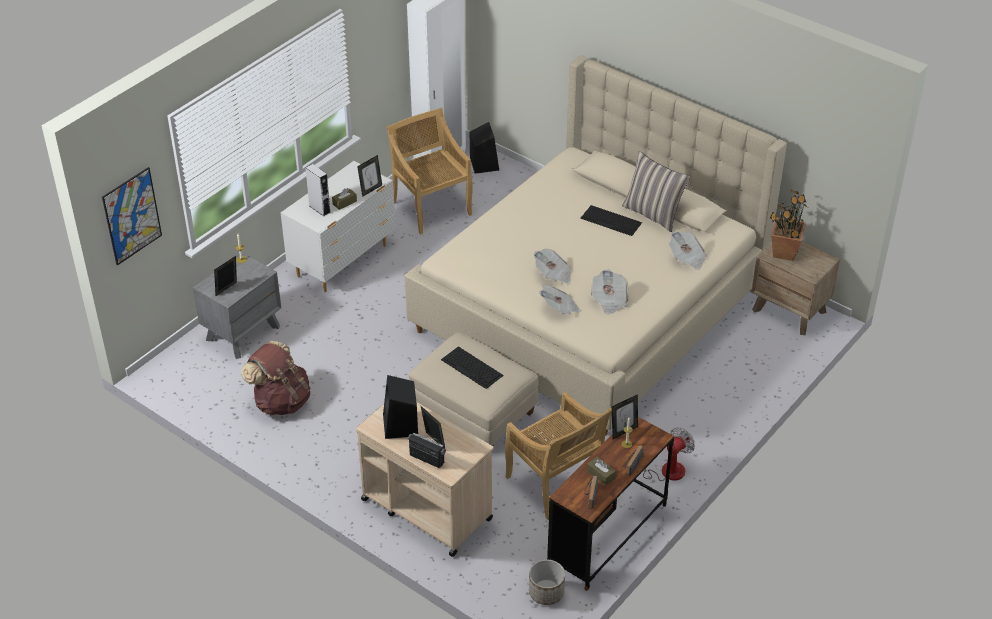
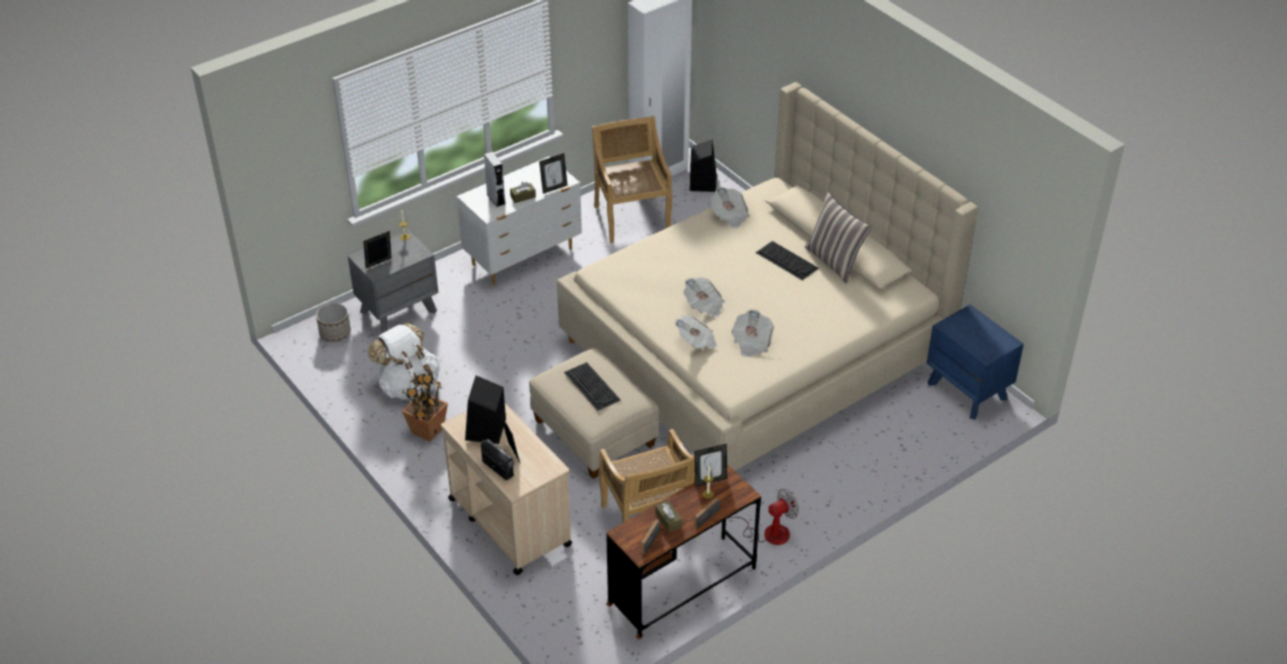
camera: 15 degrees right, 0 degrees up
(132, 216) = (285, 173): picture -> none
(281, 401) = (409, 386): brown backpack -> white backpack
(546, 592) = (596, 631): planter -> planter (335, 333)
(687, 258) = (852, 313): newspaper -> newspaper (729, 216)
(784, 252) = (964, 326): potted plant -> potted plant (427, 430)
(789, 311) = (967, 391): brown nightstand -> blue nightstand

